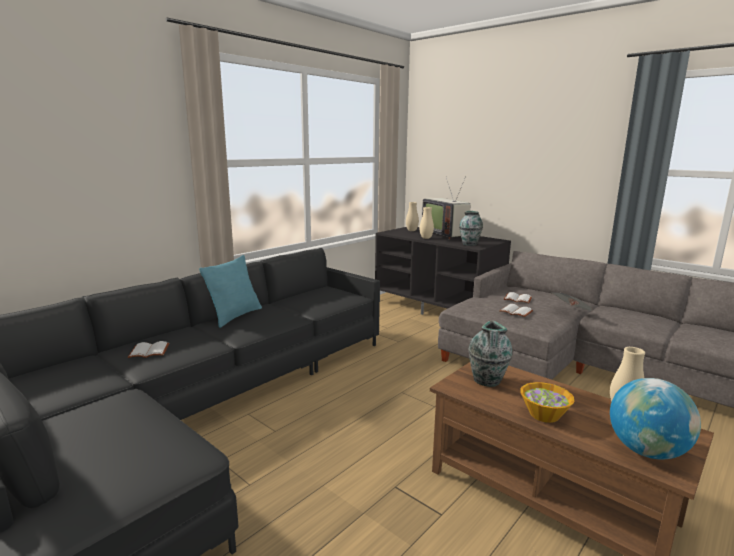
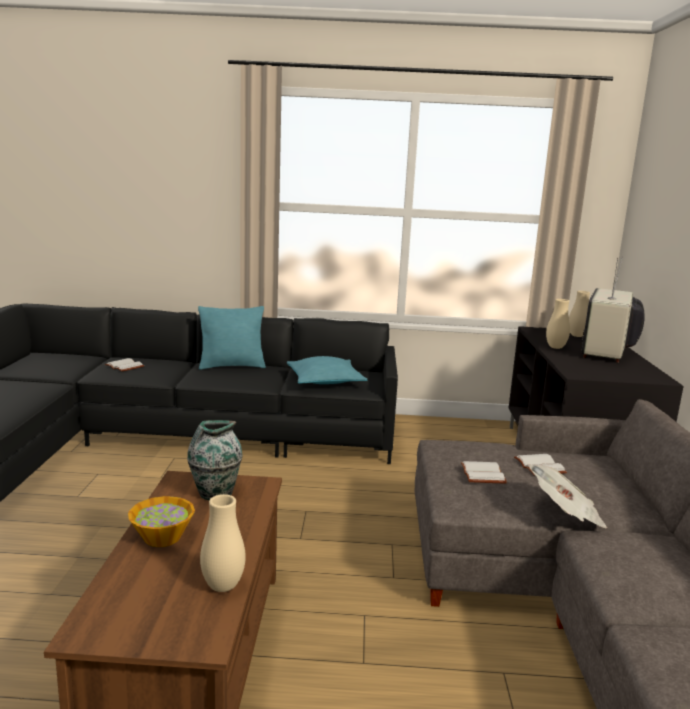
camera: 50 degrees right, 0 degrees up
(321, 301) = (325, 381): none -> turquoise pillow
(470, 244) = (587, 369): vase -> none
(646, 451) = (125, 611): globe -> none

